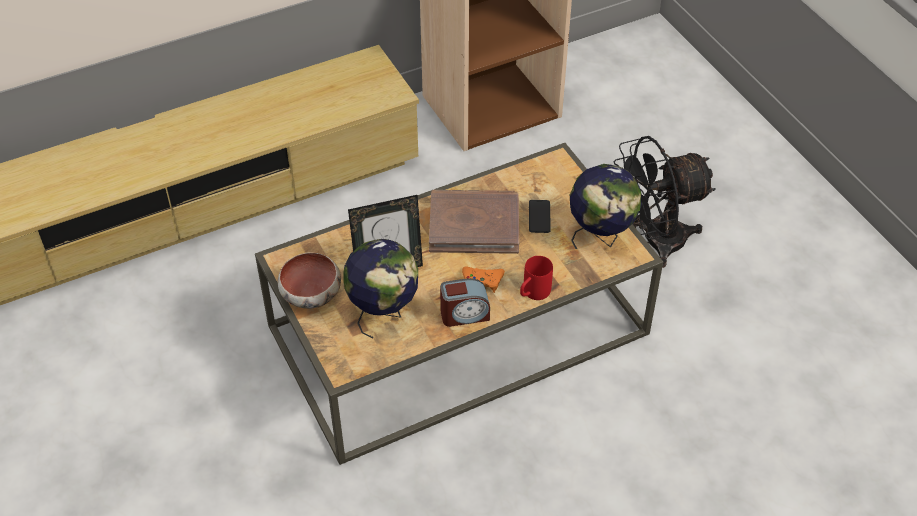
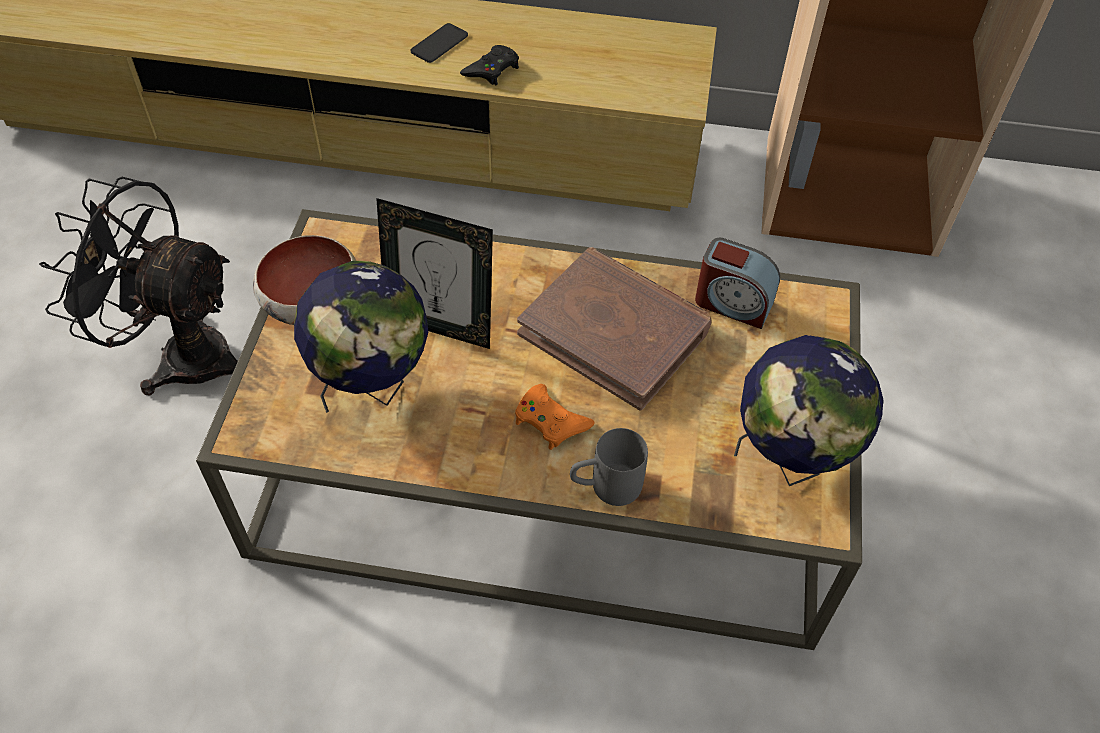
camera: 35 degrees right, 5 degrees up
(277, 128) = (492, 70): none -> black game controller
(464, 314) = (478, 456): alarm clock -> alarm clock (732, 303)
(532, 294) = (605, 487): red mug -> grey mug
(539, 216) = (721, 373): phone -> phone (439, 43)
(654, 242) = (935, 511): black fan -> black fan (181, 355)

